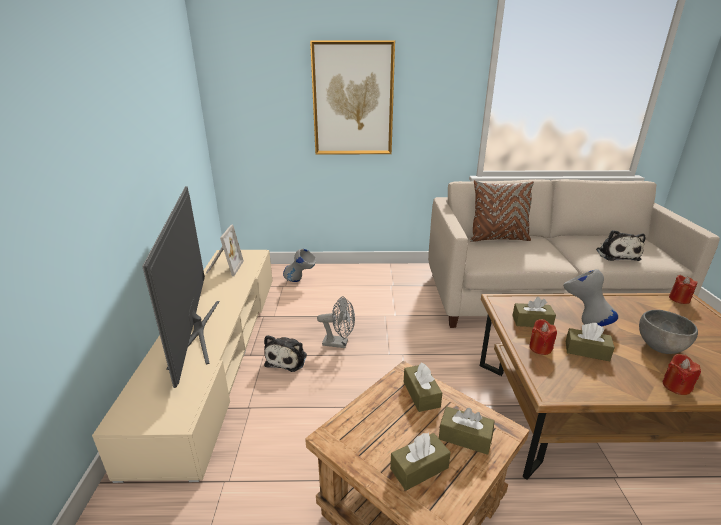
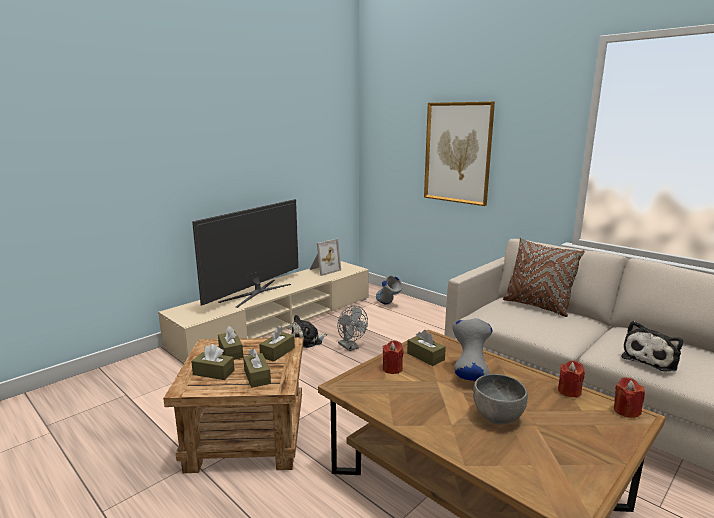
camera: 45 degrees right, 10 degrees down
(587, 351) = (423, 387): brown tissue box -> brown tissue box (230, 352)
(676, 386) = (439, 434): red candle -> red candle (569, 391)

